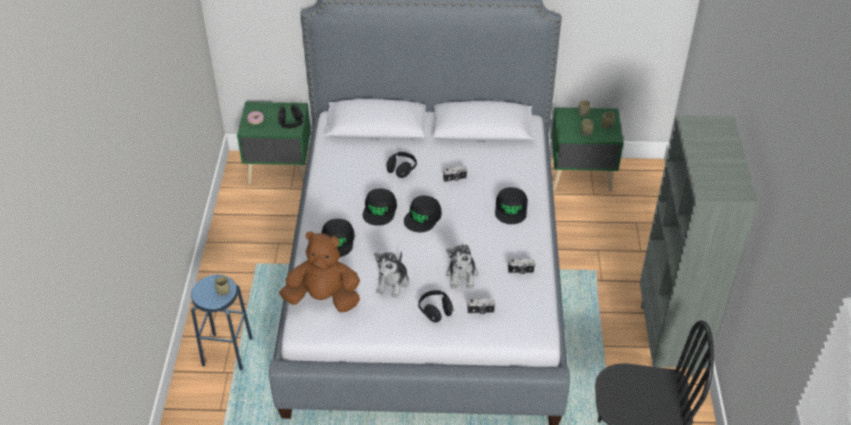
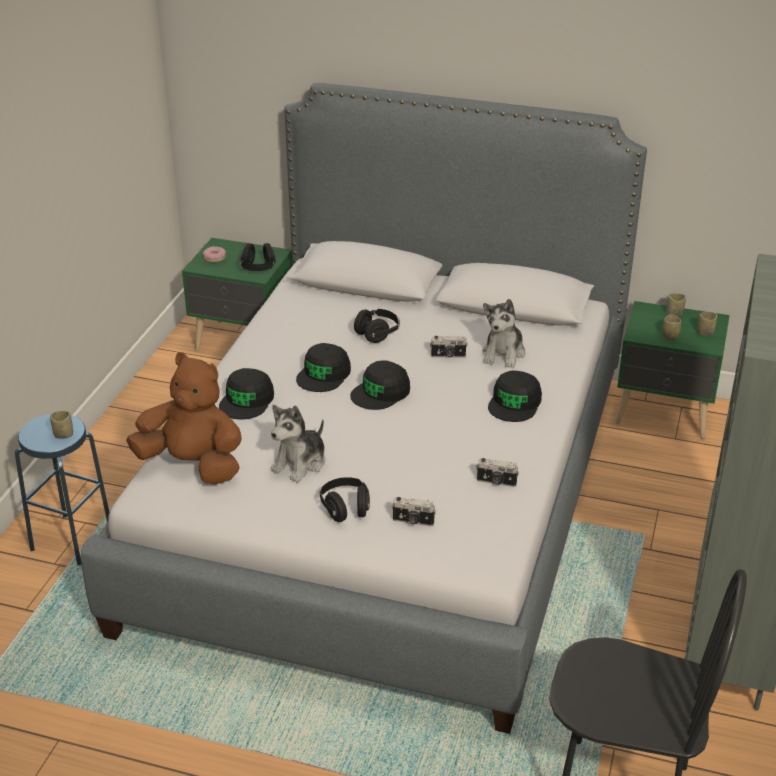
camera: 15 degrees right, 10 degrees down
(462, 275) = (406, 471): plush toy -> plush toy (503, 354)

